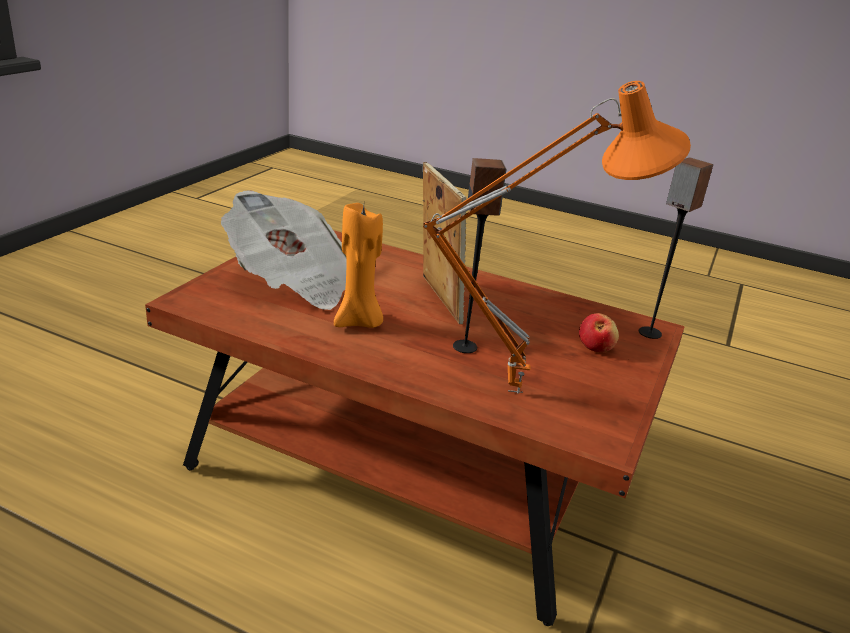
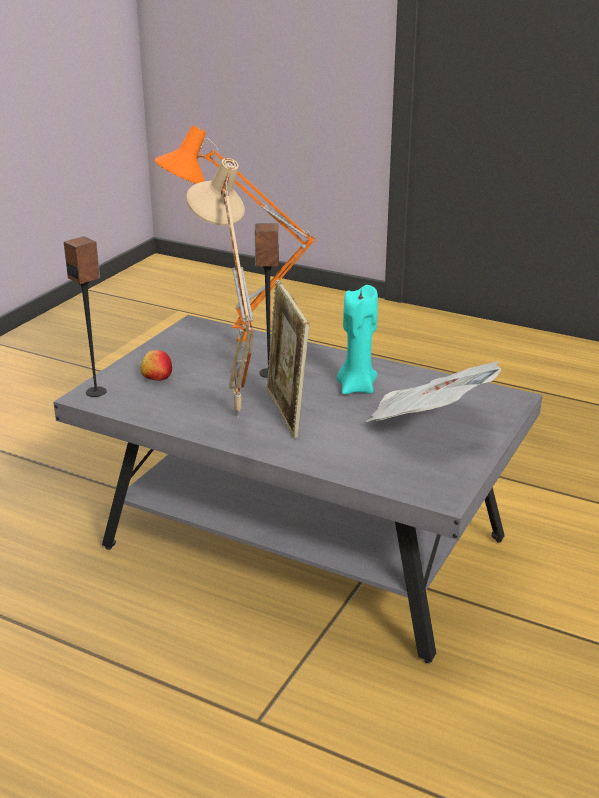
camera: 175 degrees left, 0 degrees up
(359, 322) = (356, 388): orange candle -> turquoise candle
(406, 472) = (302, 545): brown coffee table -> grey coffee table
(490, 299) = (232, 416): none -> beige table lamp

